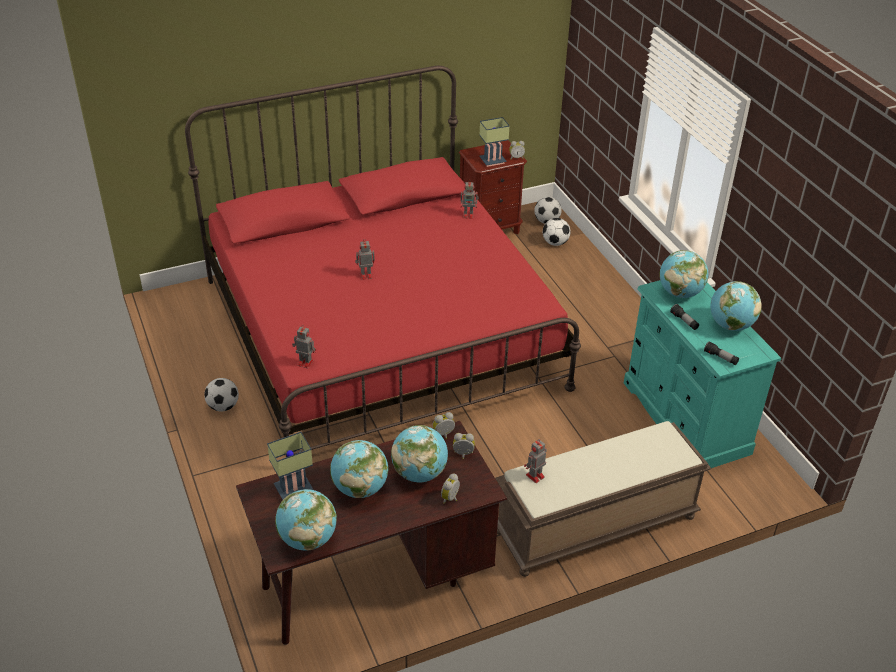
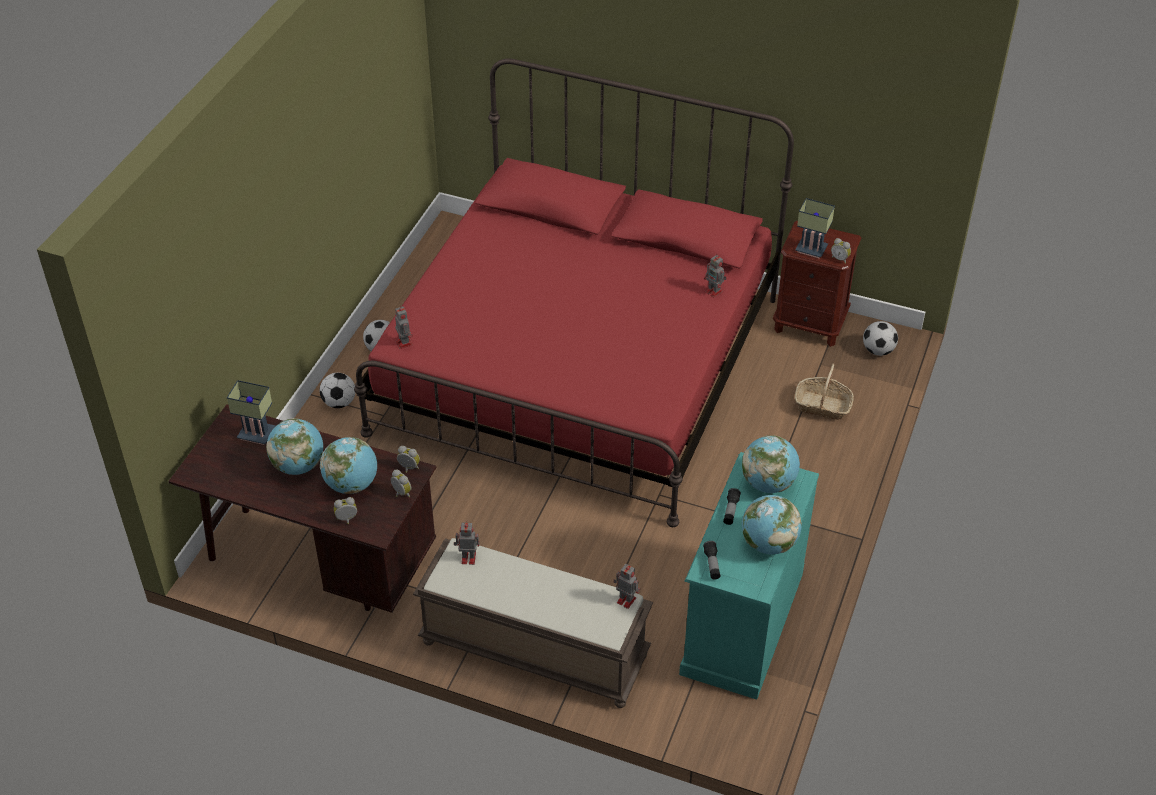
camera: 45 degrees right, 5 degrees up
(308, 539) = (220, 476): globe -> none
(365, 275) = (547, 296): toy robot -> toy robot (625, 600)
(555, 243) = (855, 378): football -> football (339, 403)
(559, 268) = (822, 405): none -> basket

